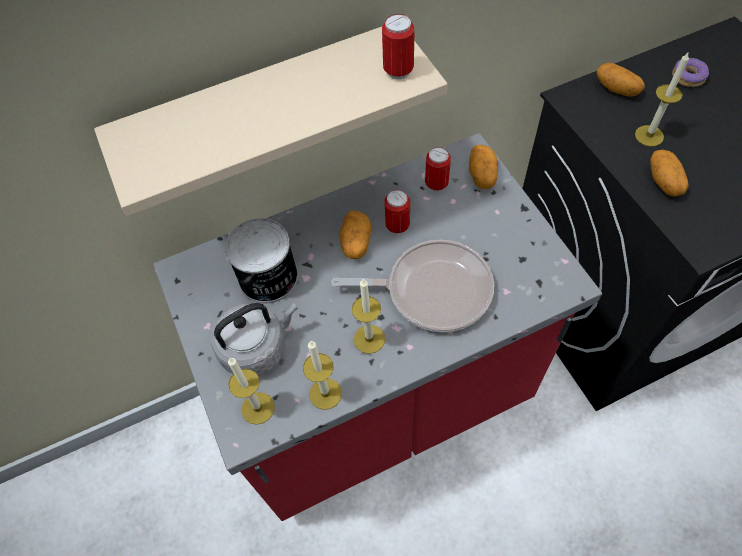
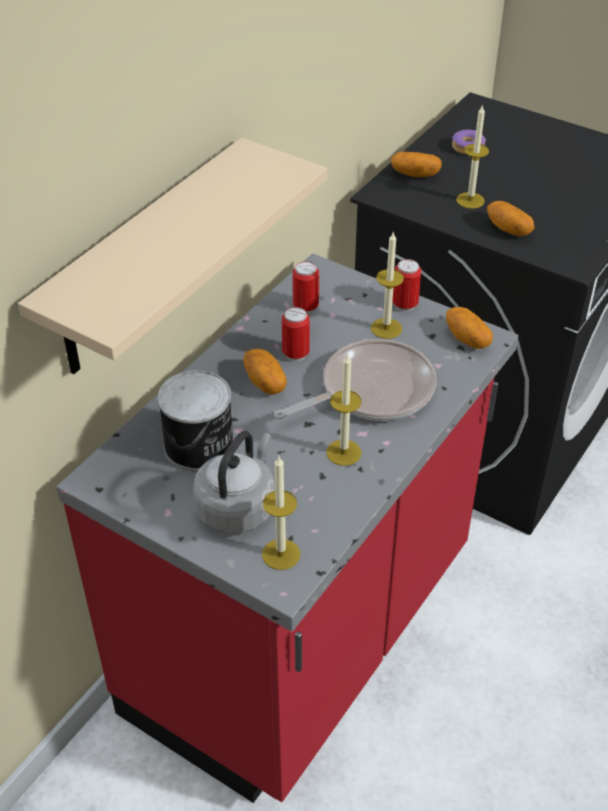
camera: 35 degrees left, 15 degrees down
(325, 393) = (338, 512): candle -> candle (386, 328)
(398, 71) = (277, 171): can -> can (405, 305)
(482, 175) = (343, 285): potato -> potato (467, 339)

